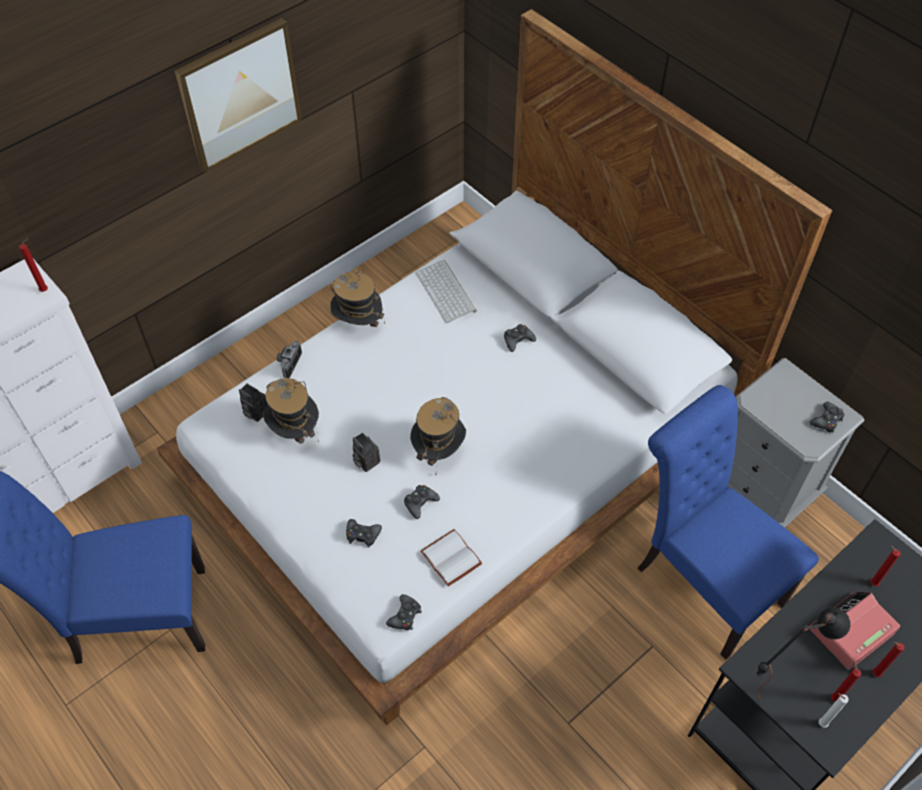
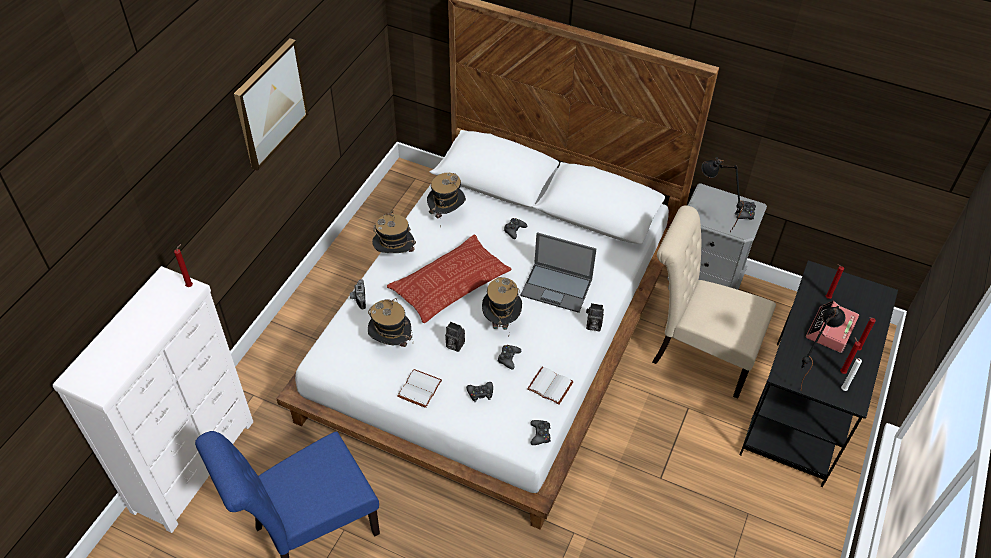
camera: 25 degrees left, 5 degrees down
(254, 412) = (354, 339): camera -> camera (592, 325)
(295, 500) = (419, 388): none -> white book
(402, 382) = (450, 284): none -> pillow
(447, 292) = (446, 214): keyboard -> hat
(529, 433) = (557, 287): none -> laptop
(702, 579) = (697, 354): blue chair -> beige chair
(771, 419) = (712, 223): none -> black table lamp

